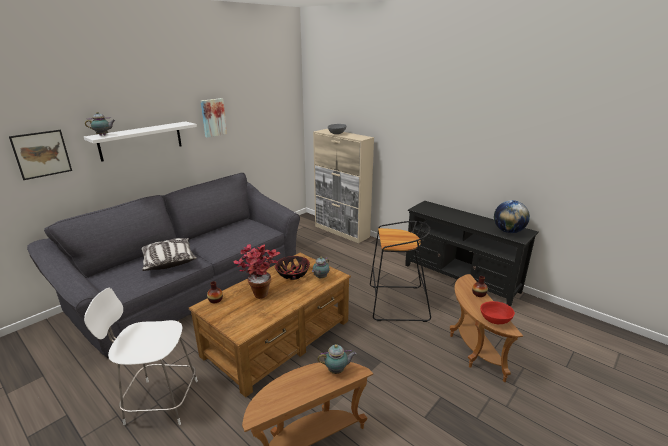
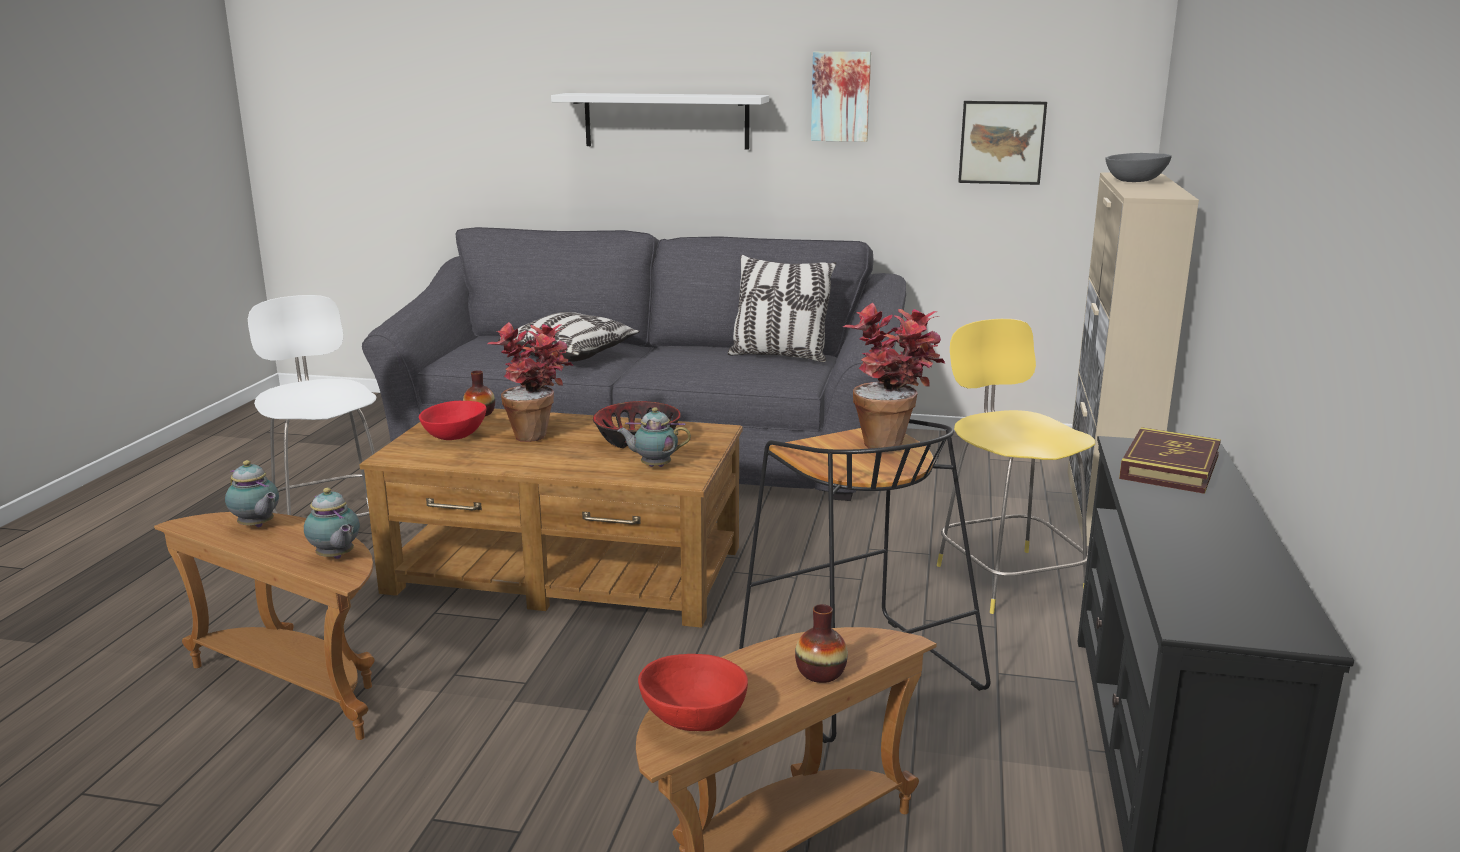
camera: 60 degrees right, 5 degrees down
(41, 154) = (501, 112): picture -> picture (1001, 142)
(103, 135) = (585, 93): teapot -> teapot (257, 526)
(236, 312) = (455, 436): none -> red bowl
(239, 225) = (779, 356): none -> pillow
(365, 260) = (1007, 578): none -> yellow stool
(395, 232) = (894, 442): none -> potted plant
(435, 210) = (1169, 467): none -> book
(508, 231) = (1223, 597): globe -> none

